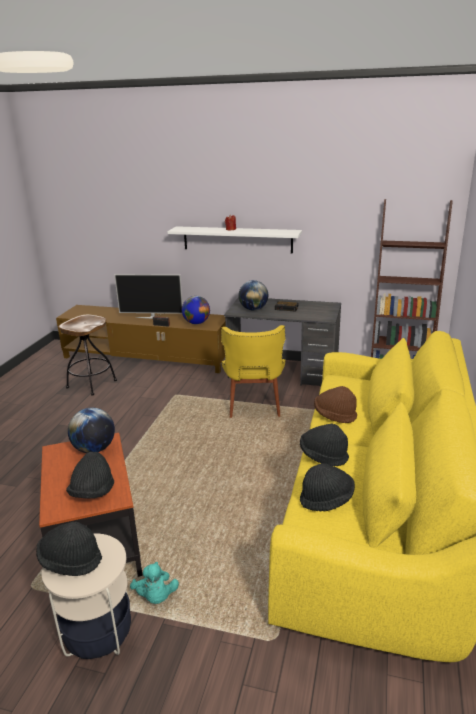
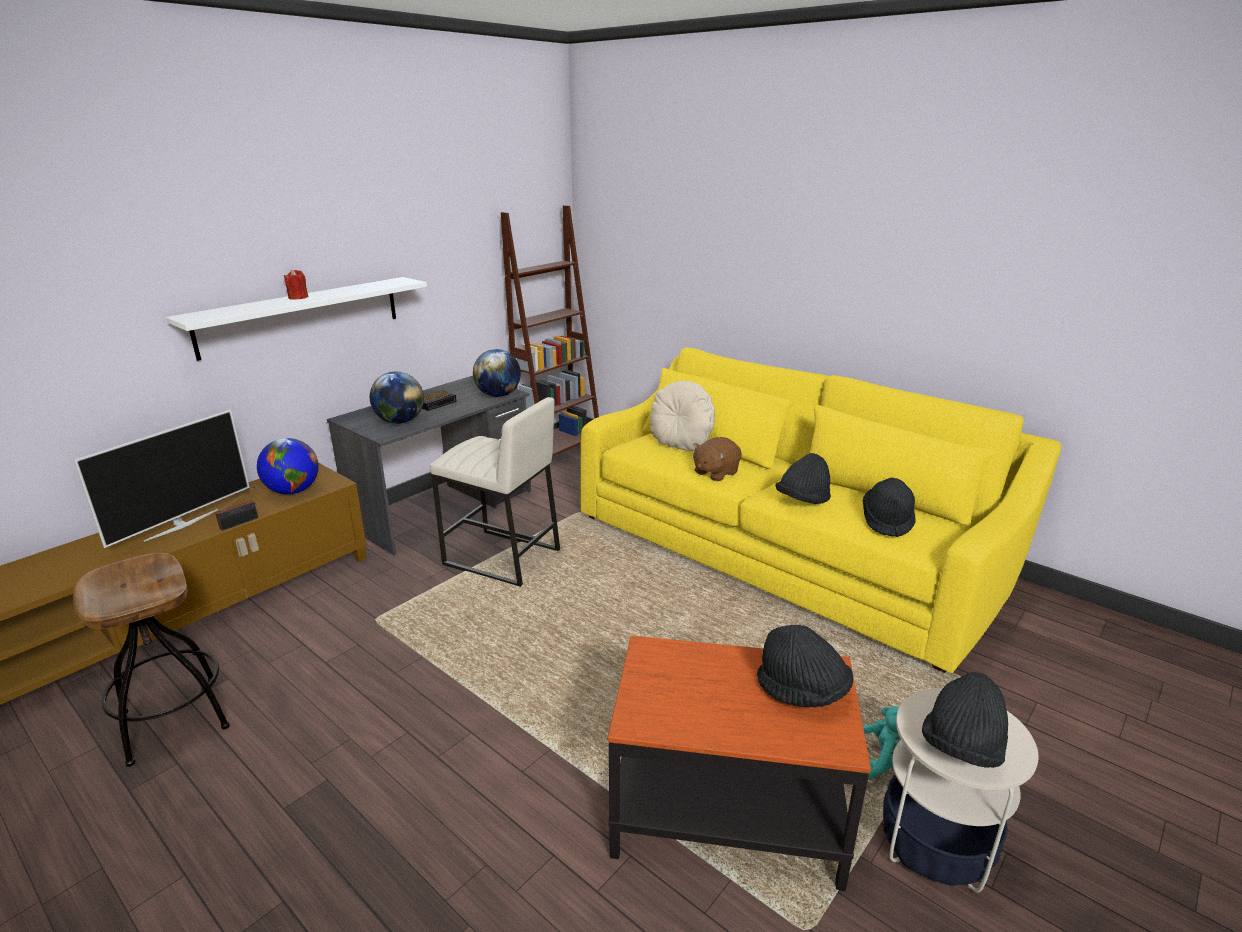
camera: 65 degrees left, 0 degrees up
(94, 449) = (669, 670): globe -> globe (498, 395)
(254, 405) = (502, 557): yellow chair -> beige stool
(334, 416) = (715, 473): brown hat -> brown plush toy
(363, 394) = (681, 445): none -> beige pillow

